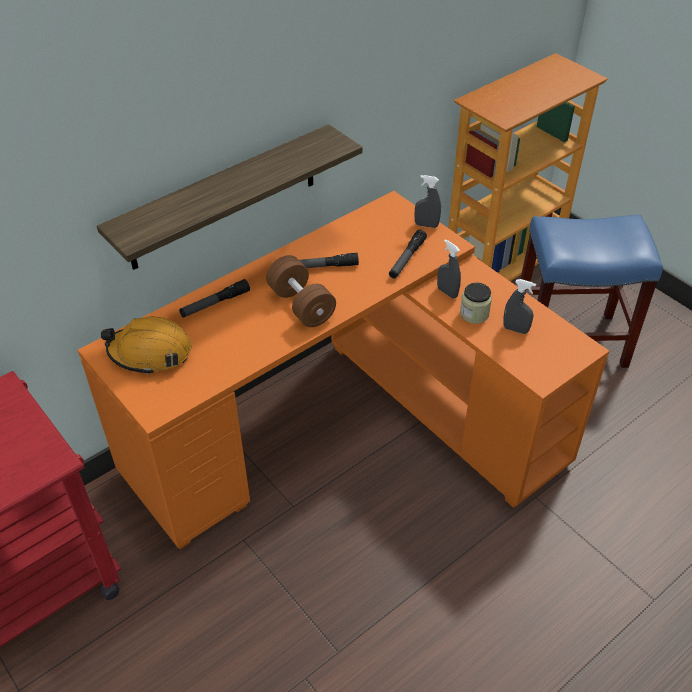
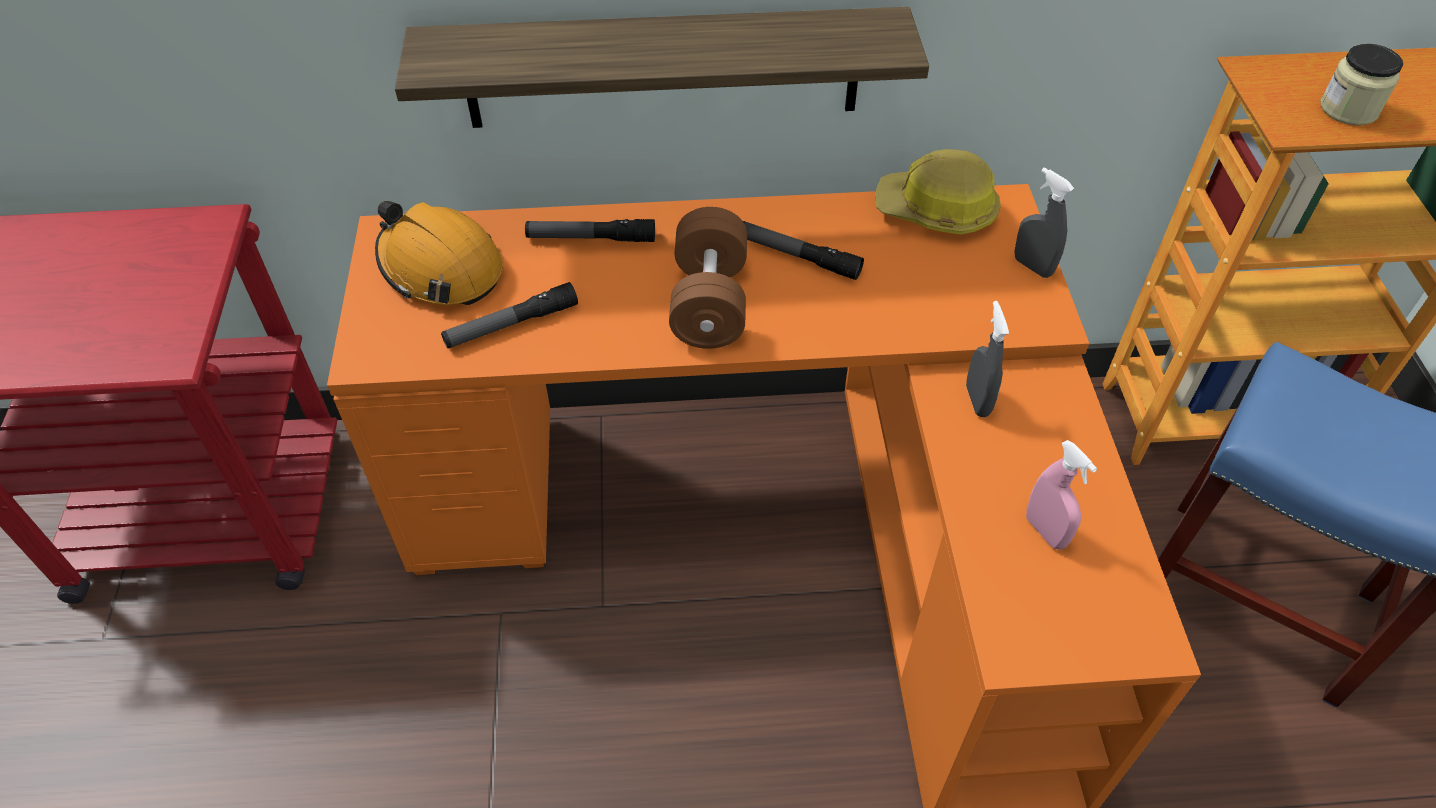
camera: 35 degrees right, 5 degrees up
(365, 219) = (937, 210): none -> hard hat
(407, 259) = (947, 308): flashlight -> flashlight (511, 324)
(474, 314) = (992, 463): jar -> jar (1348, 109)
(515, 329) = (1045, 531): grey spray bottle -> pink spray bottle

